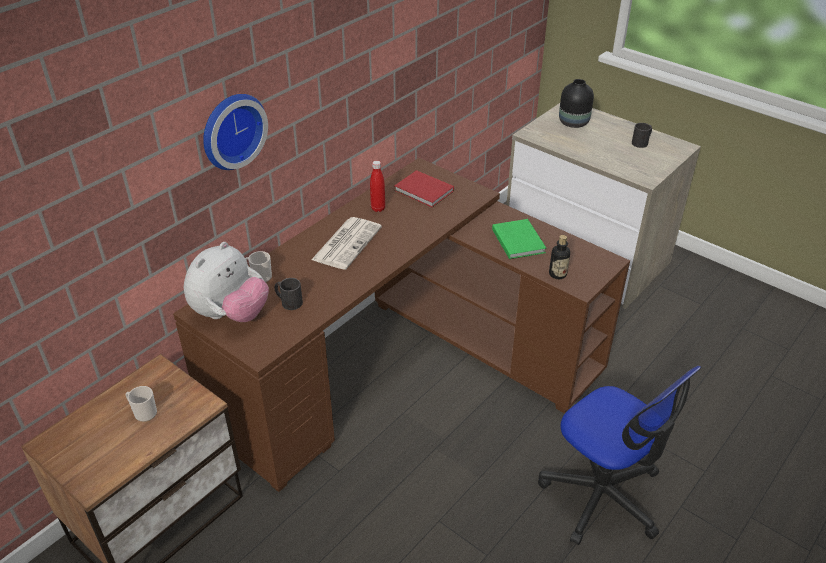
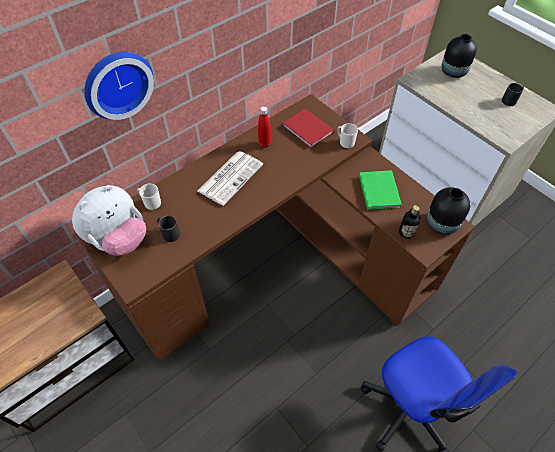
camera: 10 degrees right, 15 degrees up
(143, 413) = (39, 316): mug -> mug (345, 142)
(595, 261) = (442, 223): none -> black vase

